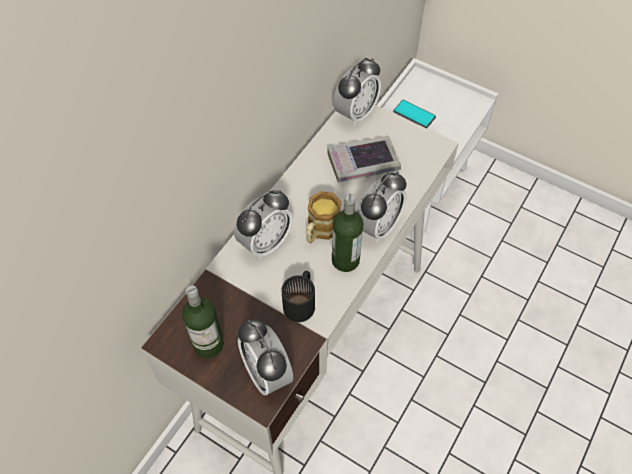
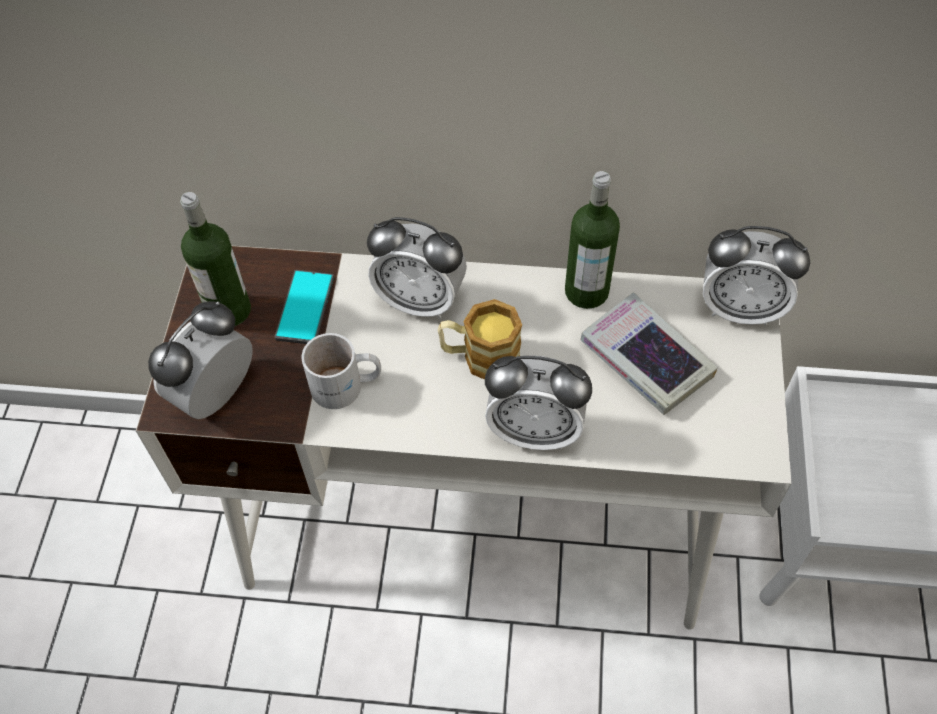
camera: 65 degrees right, 0 degrees up
(302, 302) = (346, 387): black mug -> white mug
(345, 260) = (447, 411): bottle -> bottle (586, 291)
(414, 114) = (902, 438): phone -> phone (305, 308)

